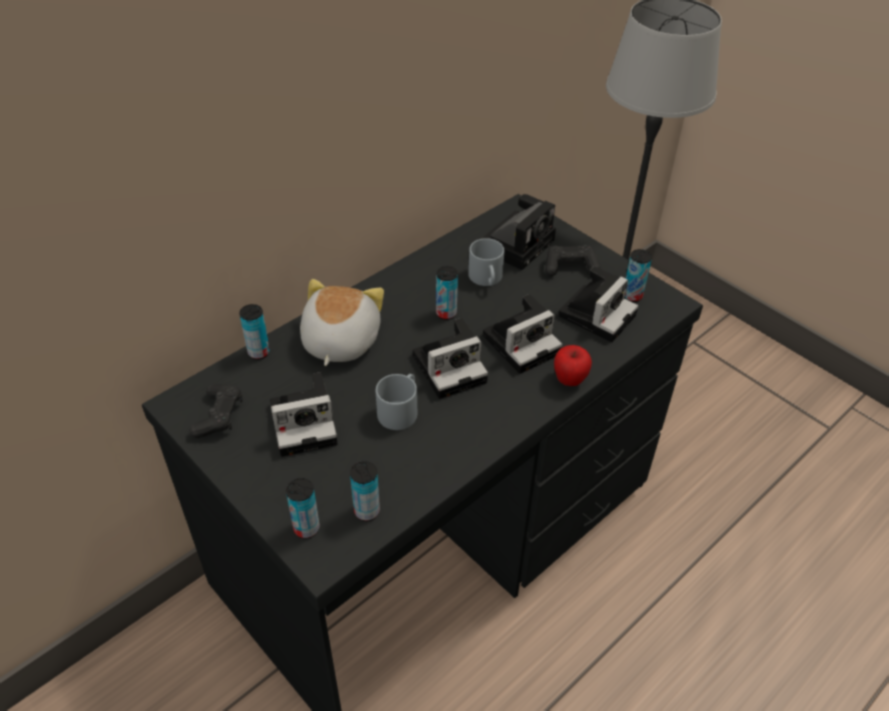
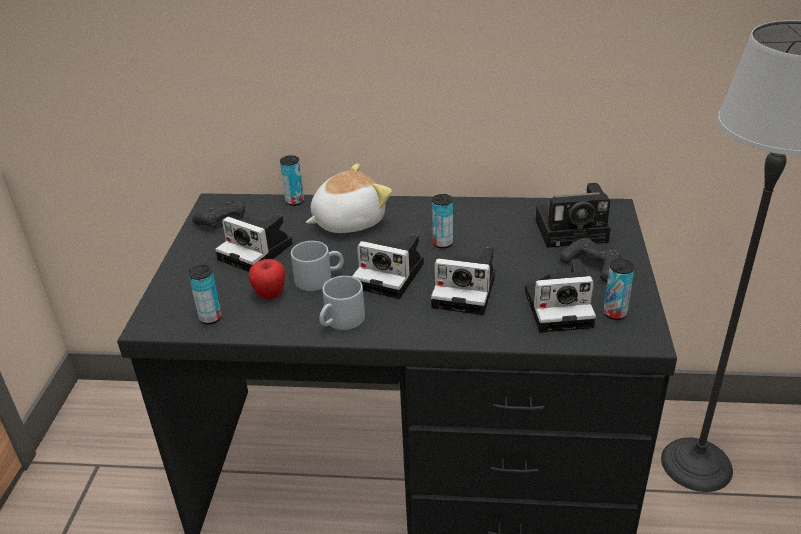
camera: 50 degrees right, 10 degrees down
(306, 528) = (169, 303): can -> none
(487, 279) = (509, 239): grey mug -> grey mug (341, 322)
(569, 380) = (461, 334): apple -> apple (270, 295)

